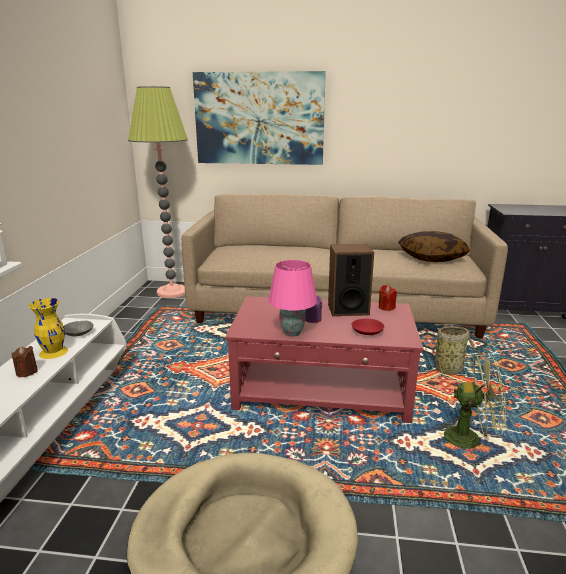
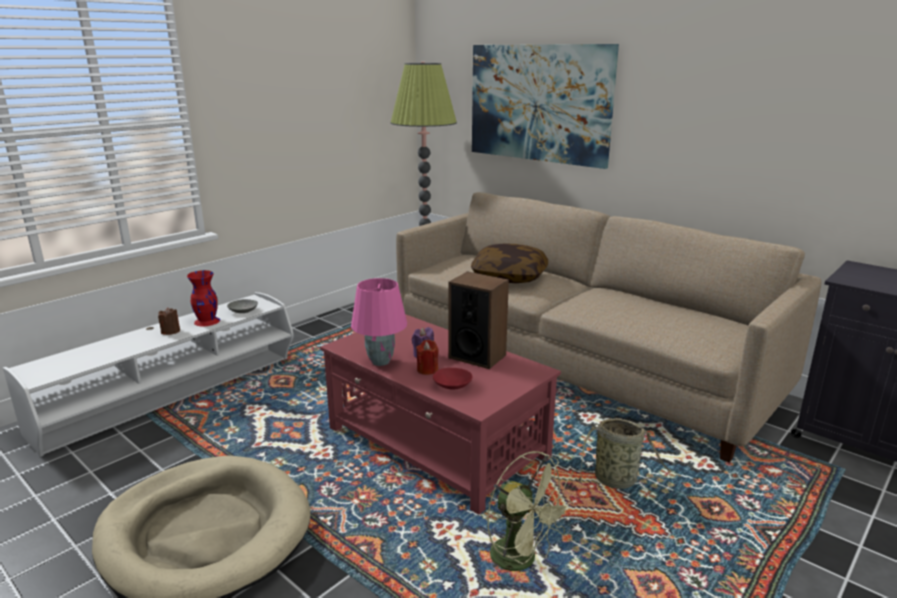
camera: 35 degrees right, 0 degrees up
(54, 352) = (207, 321): yellow vase -> red vase
(386, 307) = (524, 367): red candle -> red candle (427, 370)
(431, 257) = (689, 322): pillow -> pillow (509, 276)

